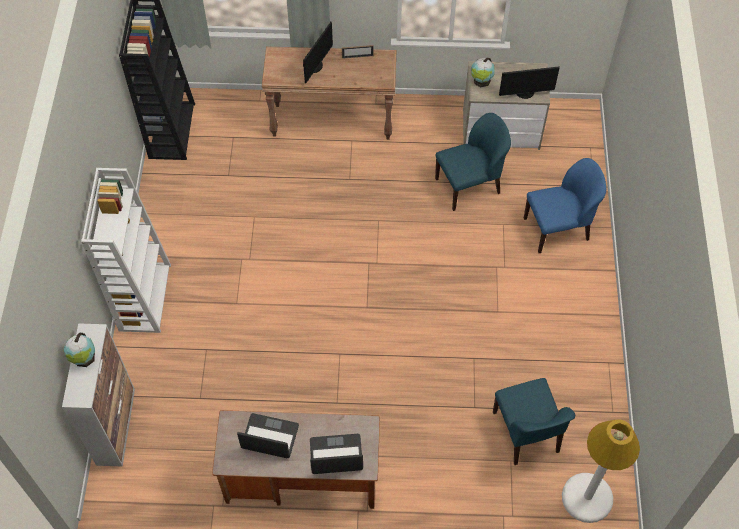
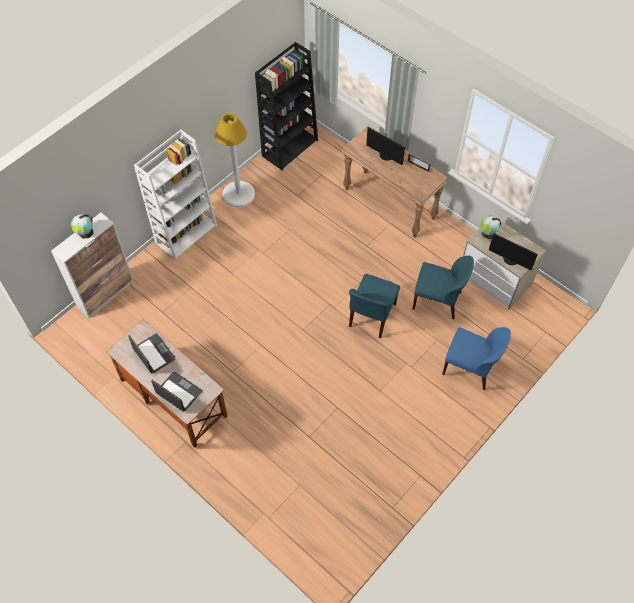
camera: 40 degrees right, 0 degrees up
(315, 66) = (386, 156): monitor -> monitor turned 60 degrees clockwise
(526, 433) = (325, 477): blue chair -> blue chair (371, 316)
(587, 498) = (324, 545): white floor lamp -> white floor lamp (238, 194)

